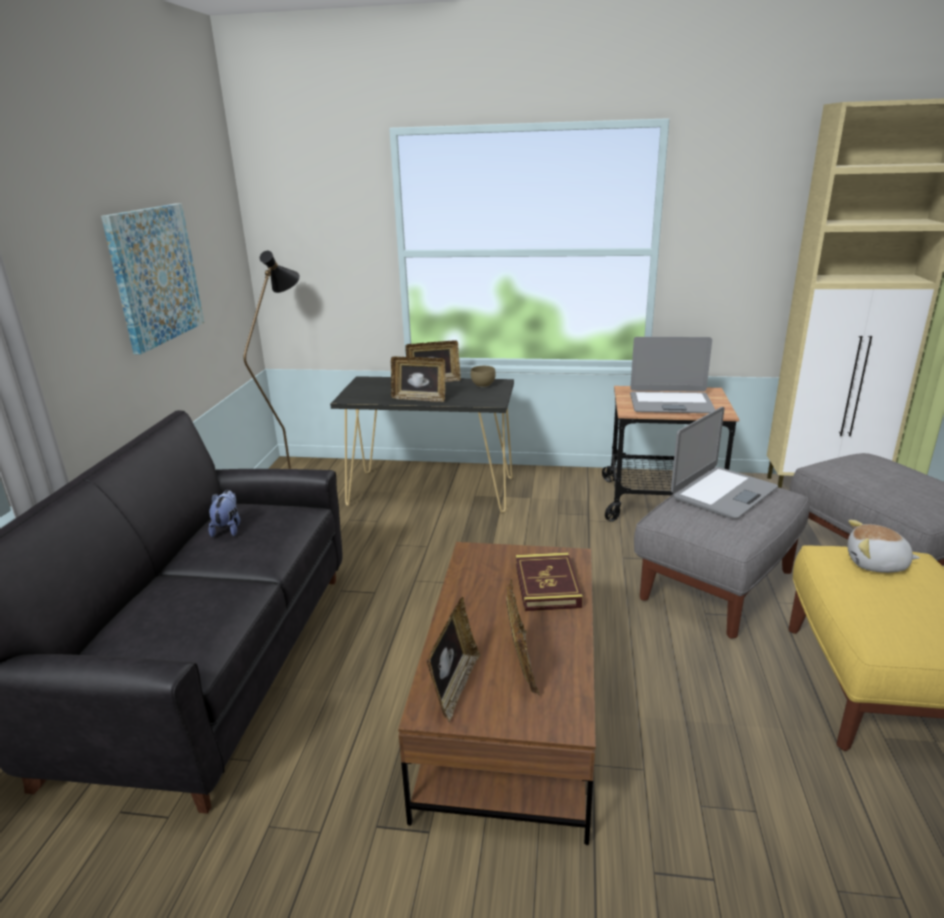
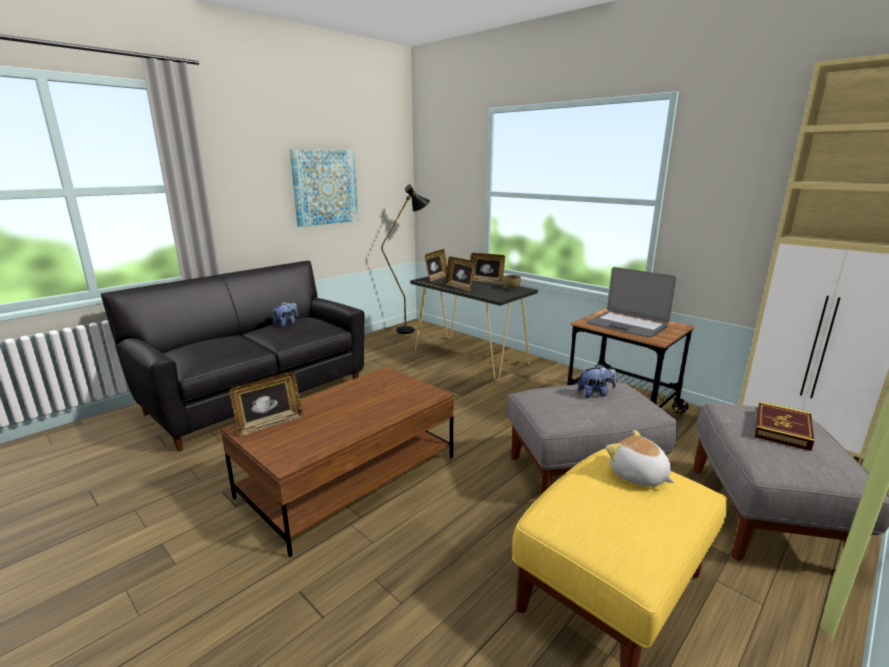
camera: 35 degrees right, 5 degrees down
(521, 664) = (314, 429): picture frame -> picture frame (436, 278)
(547, 586) = (394, 402): book -> book (782, 429)
(723, 493) = (595, 394): laptop -> plush toy

